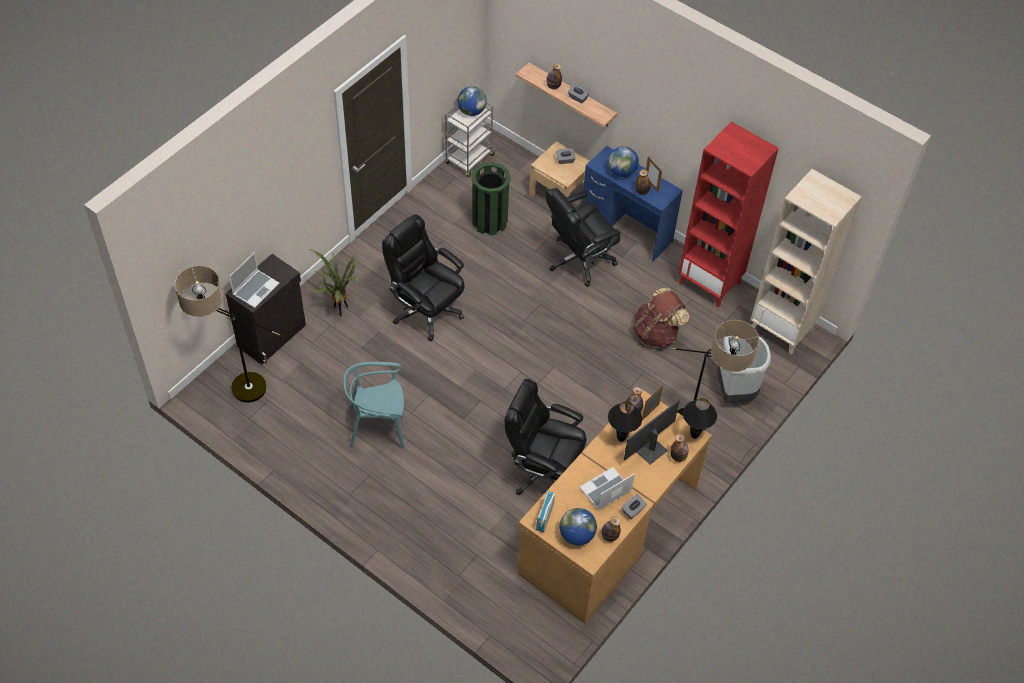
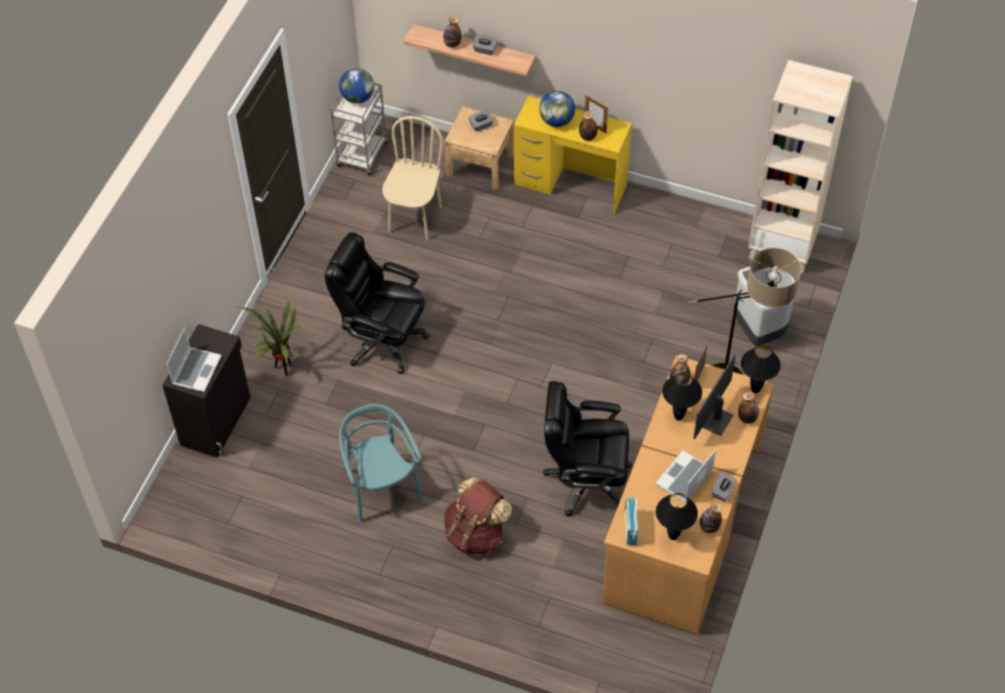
camera: 15 degrees left, 0 degrees up
(234, 388) = (197, 494): floor lamp -> none
(378, 426) = (381, 487): turquoise chair -> turquoise chair turned 90 degrees clockwise
(490, 221) = (414, 219): green trash can -> beige chair
(577, 535) = (673, 537): globe -> black table lamp
(579, 260) = (532, 234): black office chair -> none
(626, 229) = (571, 185): blue desk -> yellow desk
(656, 333) = (649, 292): brown backpack -> brown backpack (476, 534)
(710, 283) = (685, 219): red bookcase -> none

